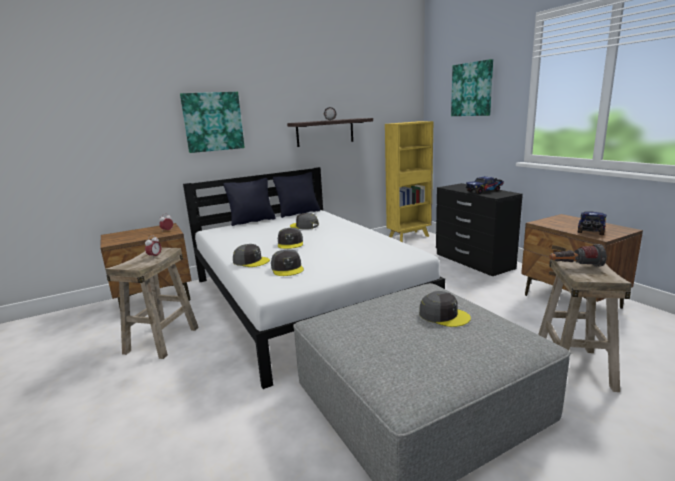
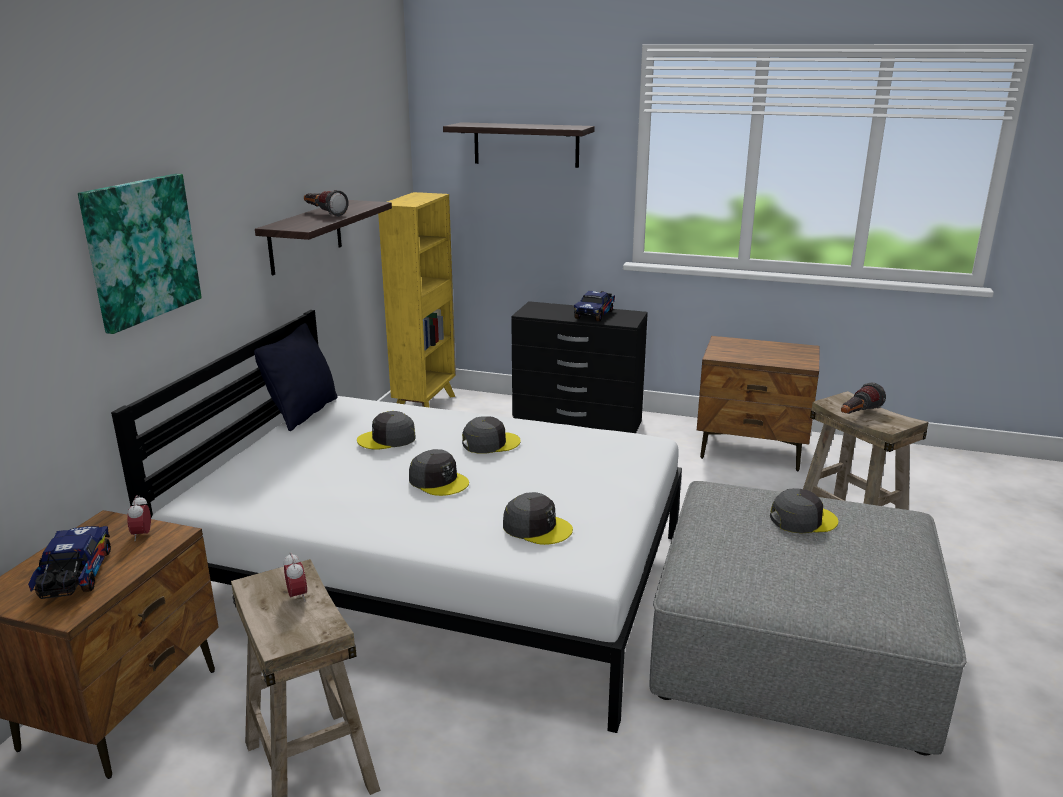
camera: 45 degrees left, 5 degrees up
(251, 261) = (448, 536): grey cap -> grey cap (490, 443)
(252, 221) = (244, 455): black pillow -> none
(472, 89) = (526, 144): picture -> shelf
(590, 231) = (782, 358): toy truck -> toy truck (74, 578)

